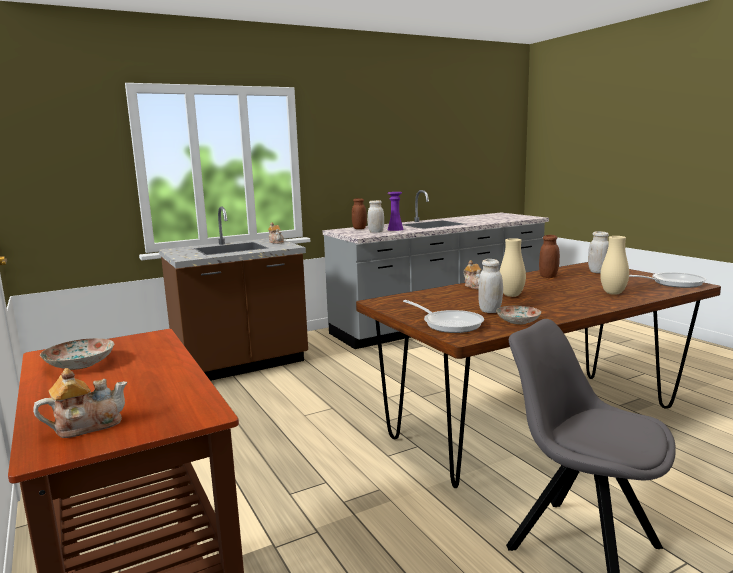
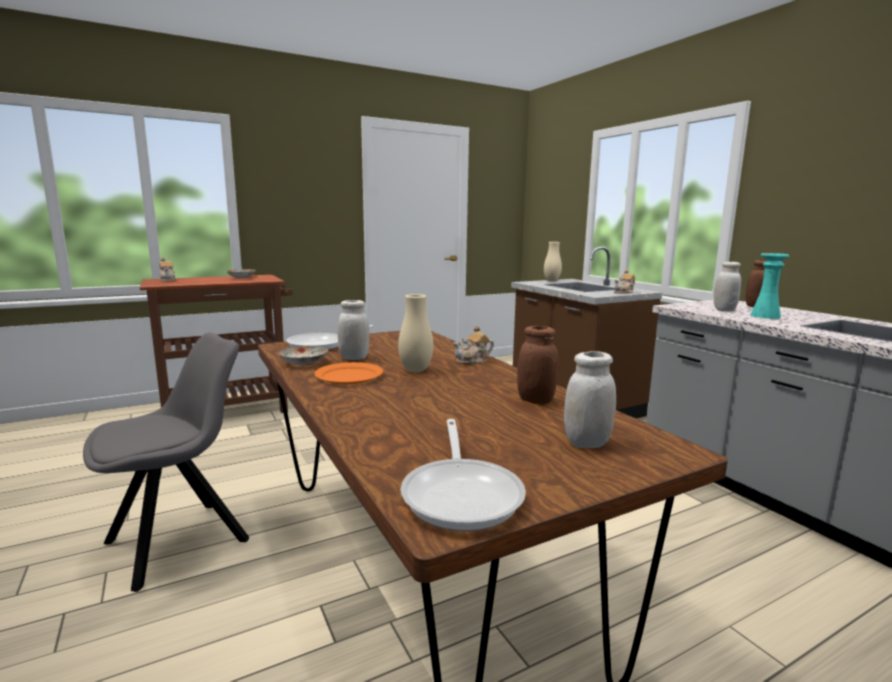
camera: 90 degrees right, 0 degrees up
(395, 229) = (765, 316): purple vase -> turquoise vase
(543, 307) = (349, 376): none -> orange plate
(613, 293) = (398, 421): beige vase -> beige vase (551, 281)

